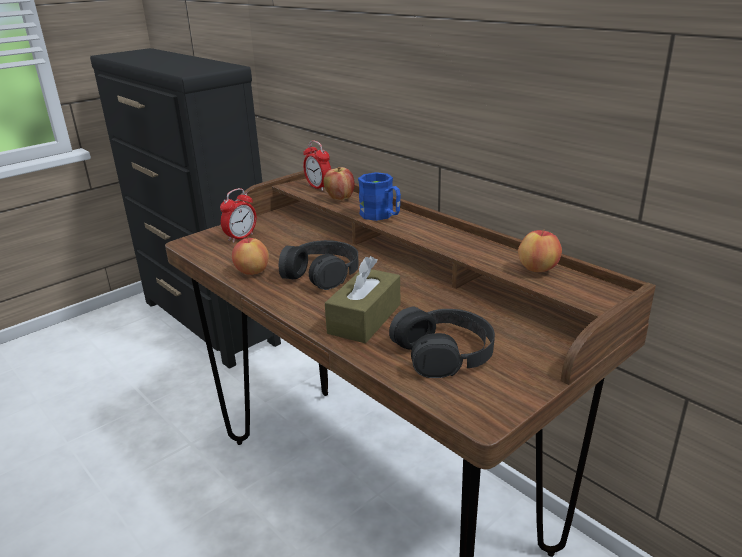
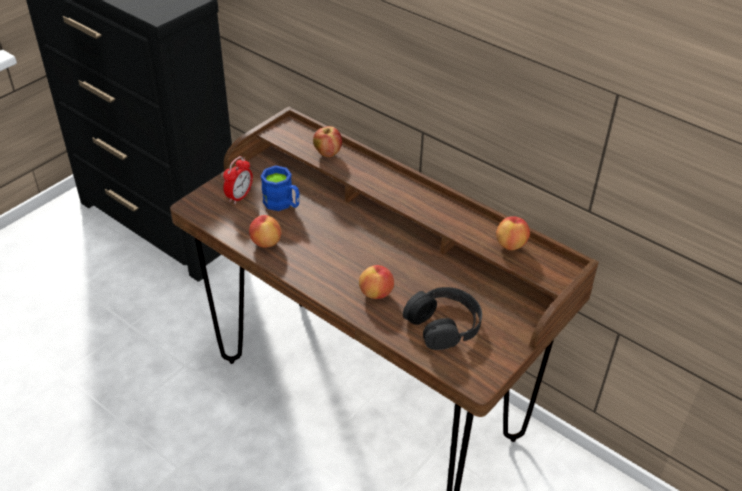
camera: 10 degrees left, 15 degrees up
(318, 187) = (302, 136): alarm clock -> none
(321, 273) = (327, 241): black headphones -> none
(364, 319) = (376, 293): brown tissue box -> apple
(381, 216) = (372, 179): blue mug -> blue mug (283, 204)

